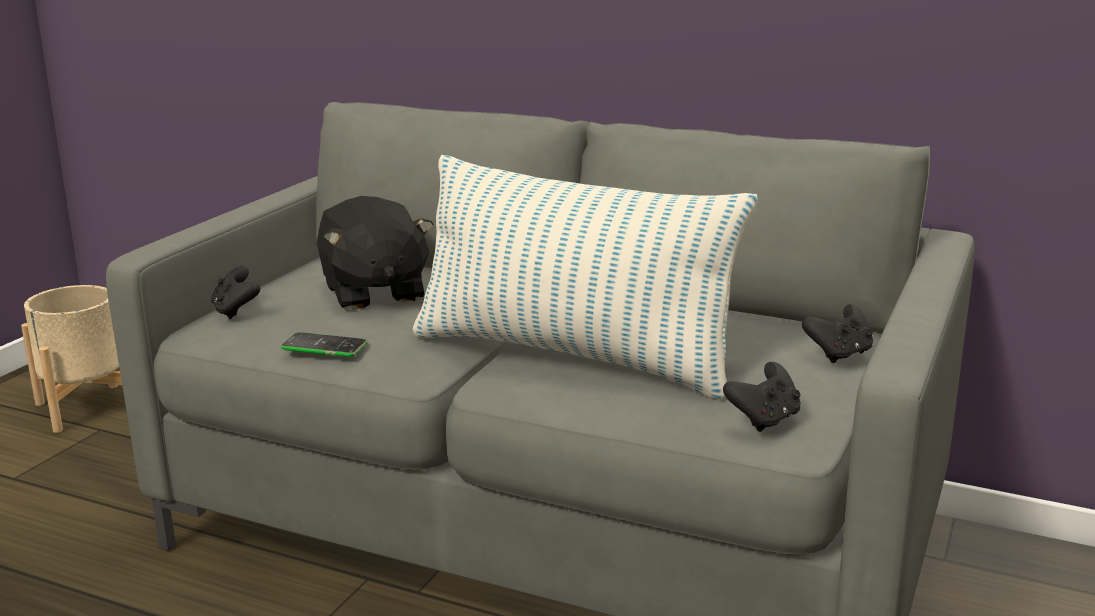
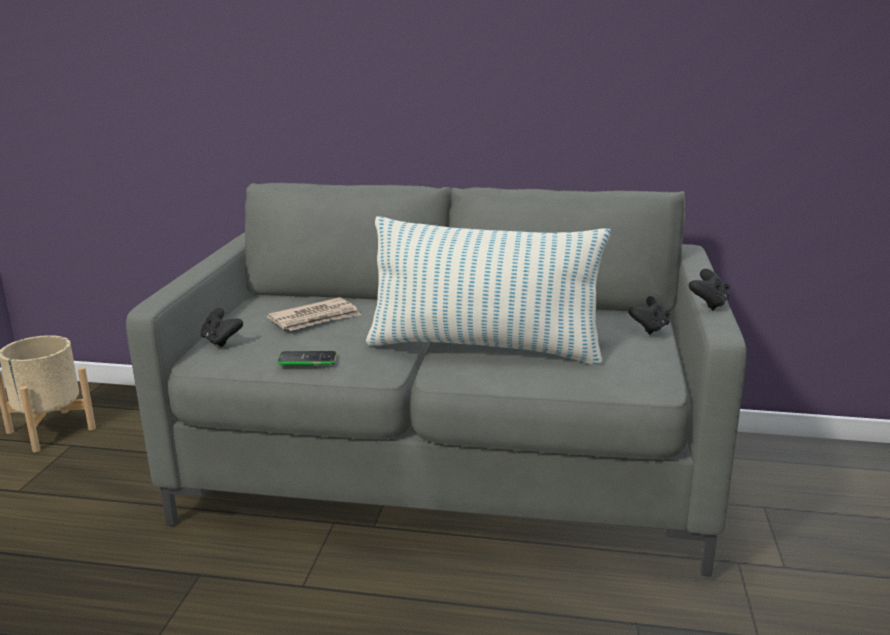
camera: 15 degrees left, 0 degrees up
(373, 293) = (315, 318): black plush toy -> newspaper
(764, 420) = (633, 375): black game controller -> black game controller (708, 304)

